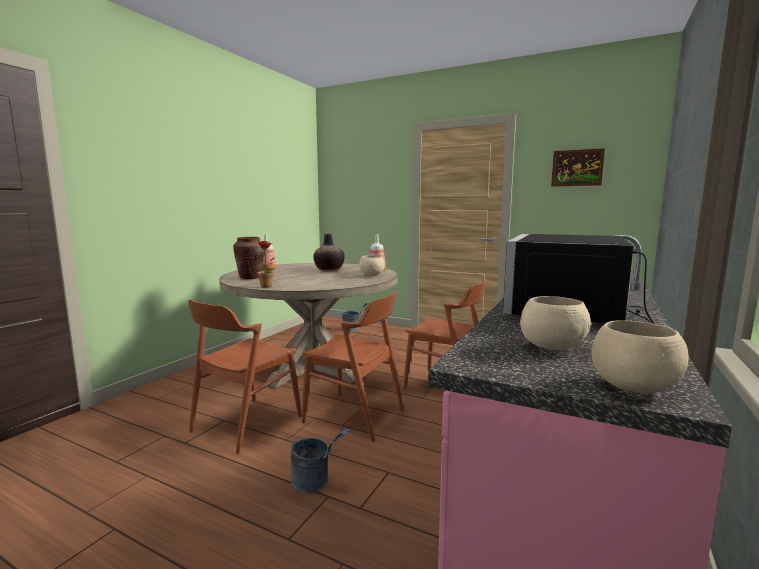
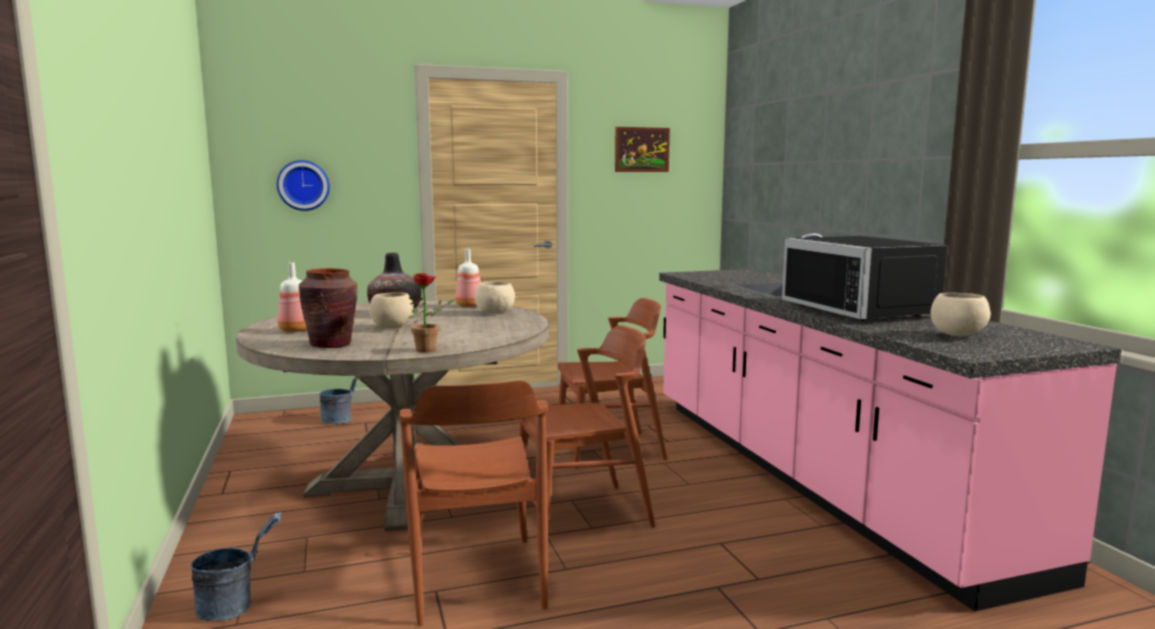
camera: 45 degrees left, 0 degrees up
(316, 482) = (684, 584): grey bucket -> grey bucket (235, 605)
(355, 198) = (303, 185): none -> wall clock
(634, 388) = (1056, 345): beige bowl -> beige bowl (393, 327)

